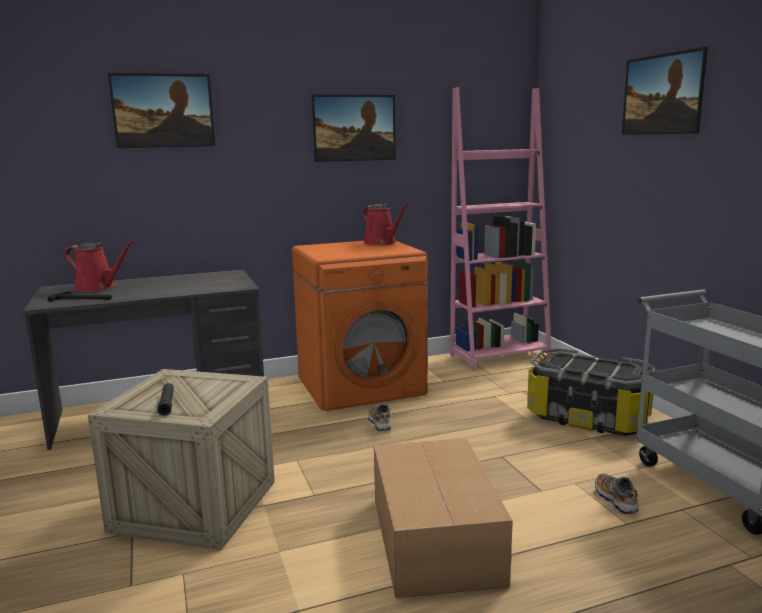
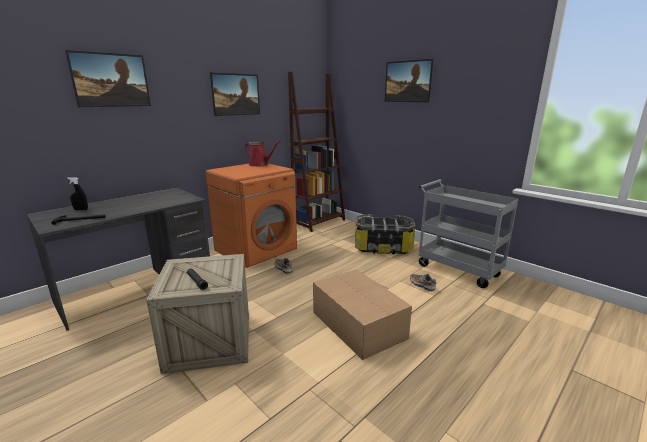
camera: 25 degrees left, 5 degrees up
(98, 287) = (81, 209): red watering can -> black spray bottle
(499, 357) = (319, 222): pink bookcase -> brown bookcase

